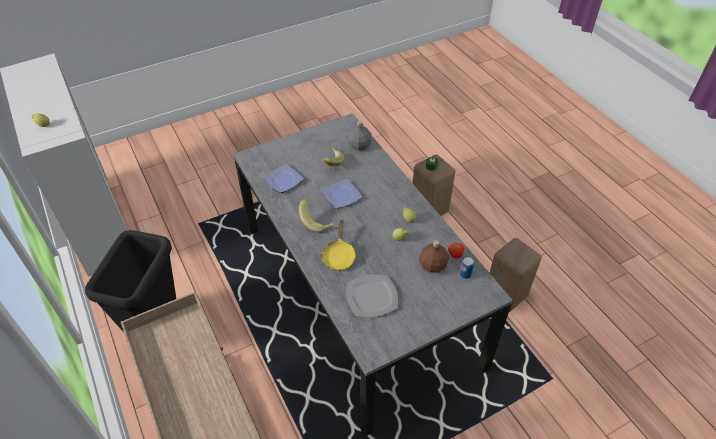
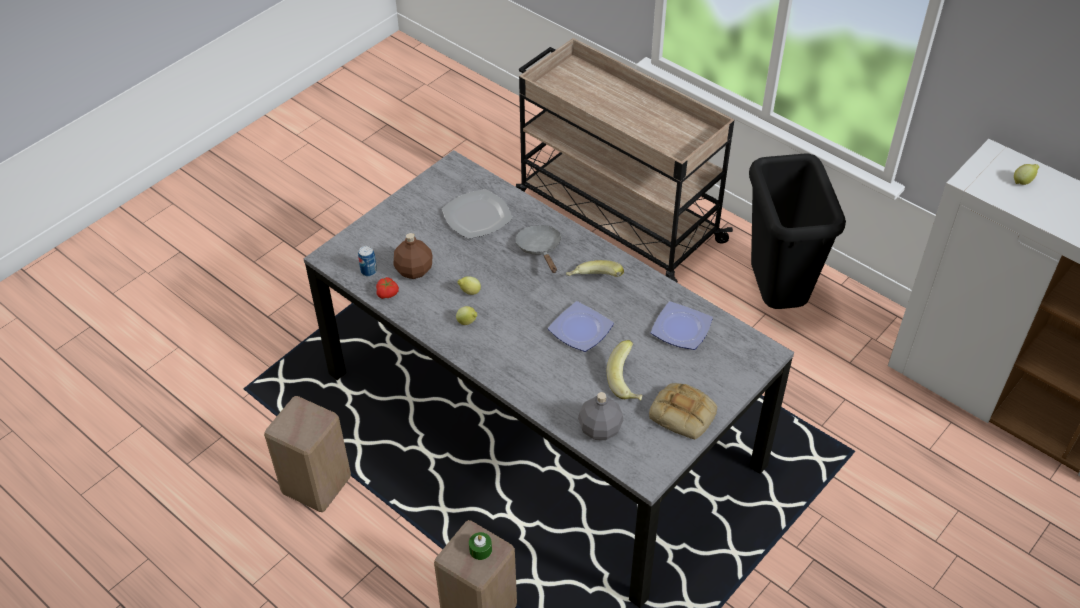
camera: 160 degrees right, 0 degrees up
(312, 141) = (684, 414): none -> bread
(338, 256) = (540, 249): yellow frying pan -> grey frying pan

